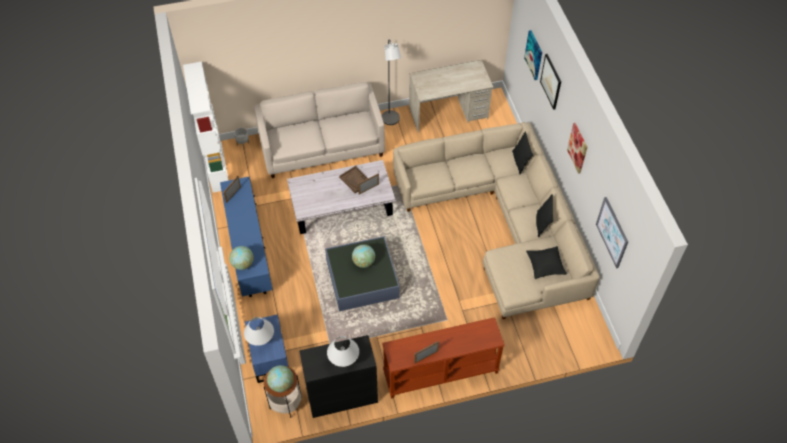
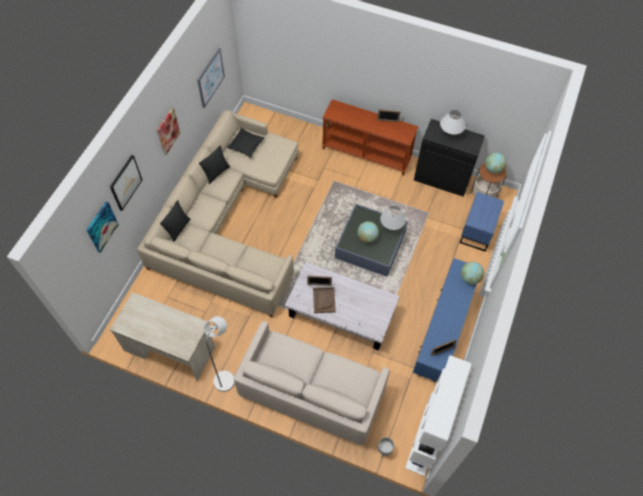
camera: 145 degrees left, 5 degrees up
(260, 339) = (488, 213): white table lamp -> white table lamp (391, 226)

